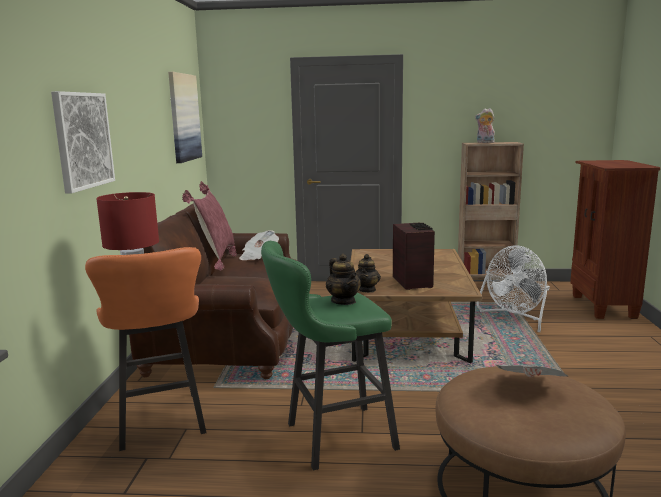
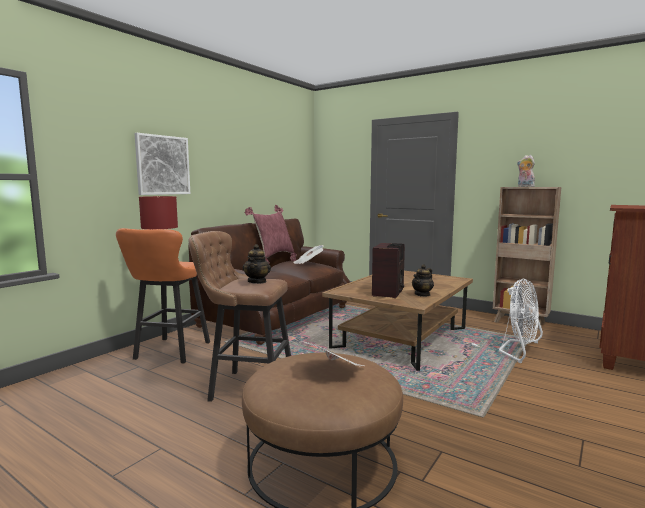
camera: 30 degrees right, 5 degrees down
(184, 117) = (287, 163): picture -> none
(328, 439) = (243, 387): green stool -> brown stool
(367, 289) = (344, 291): teapot -> teapot (422, 294)
(515, 317) = (513, 349): white fan -> white fan turned 135 degrees counterclockwise

